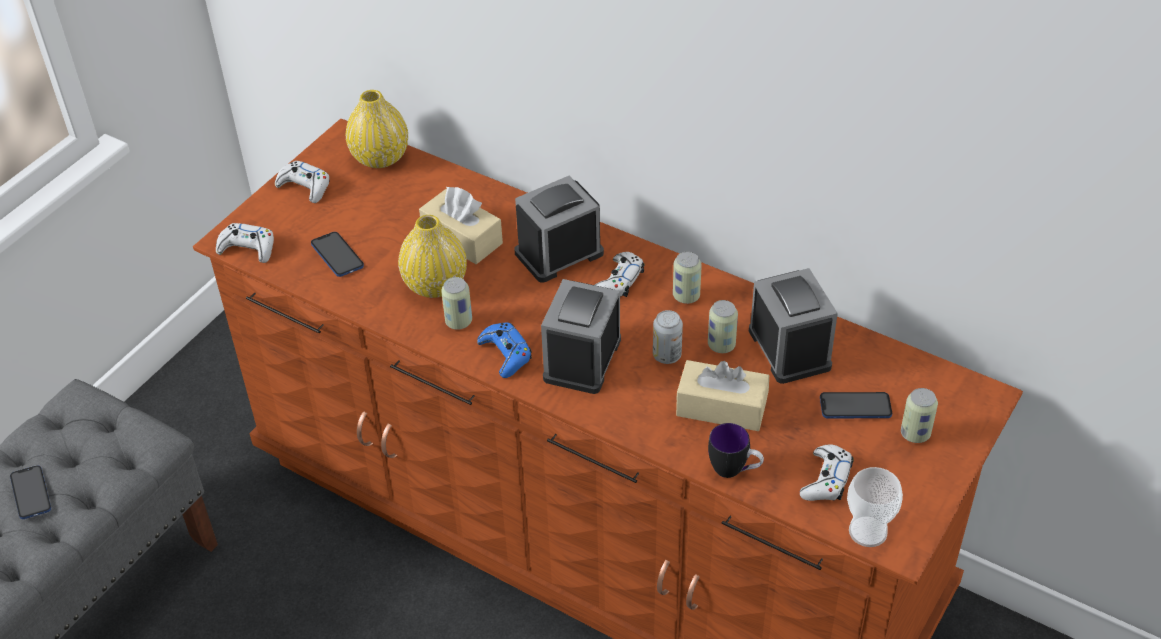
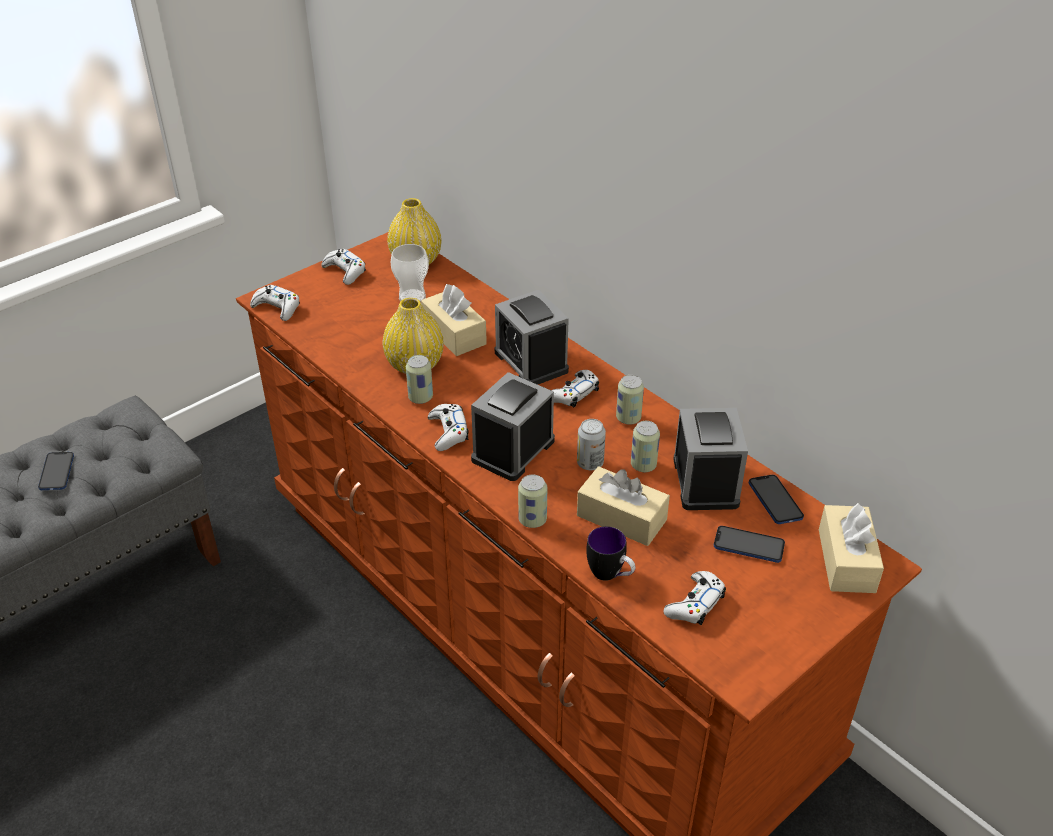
camera: 15 degrees right, 5 degrees down
(337, 255) = (345, 327): phone -> phone (775, 500)
(506, 354) = (448, 432): blue game controller -> white game controller
(559, 253) = (531, 361): alarm clock -> alarm clock turned 105 degrees counterclockwise
(868, 531) = (717, 661): cup -> cup (412, 297)
(915, 434) = (798, 583): can -> can (532, 520)
(951, 400) = (846, 560): none -> beige tissue box

